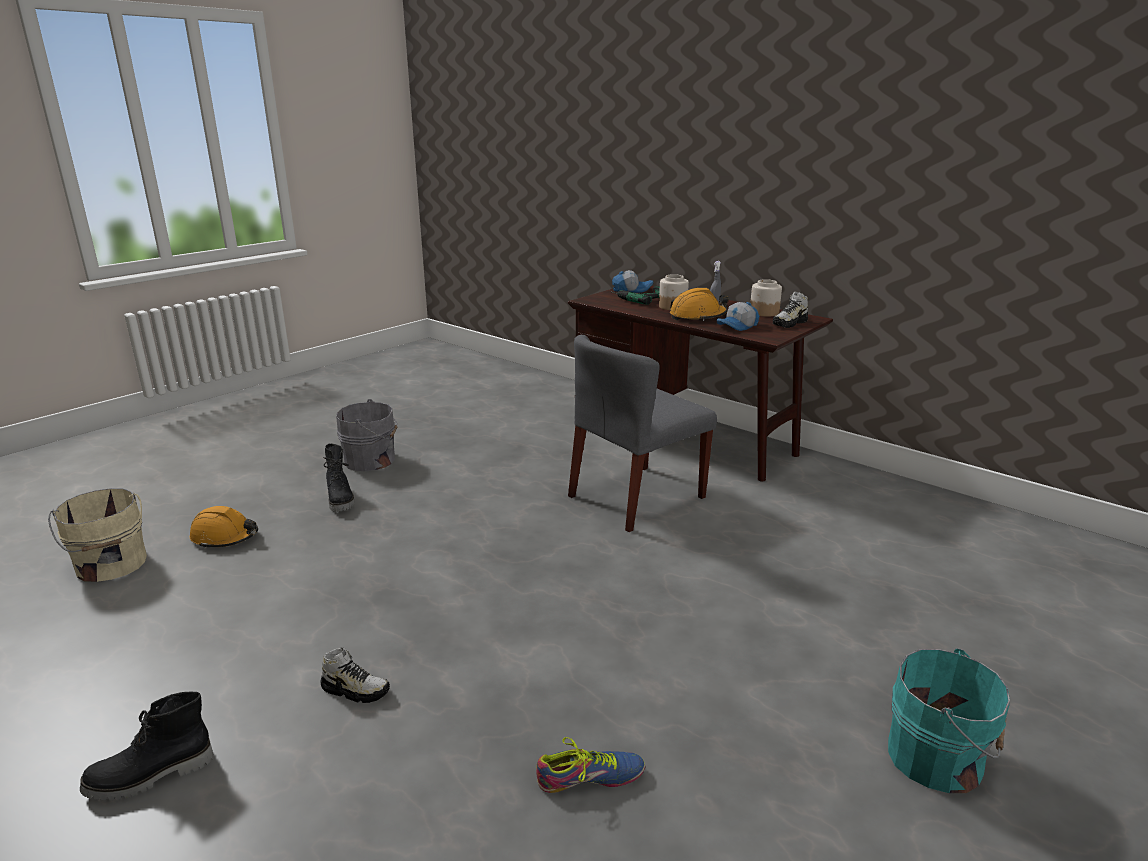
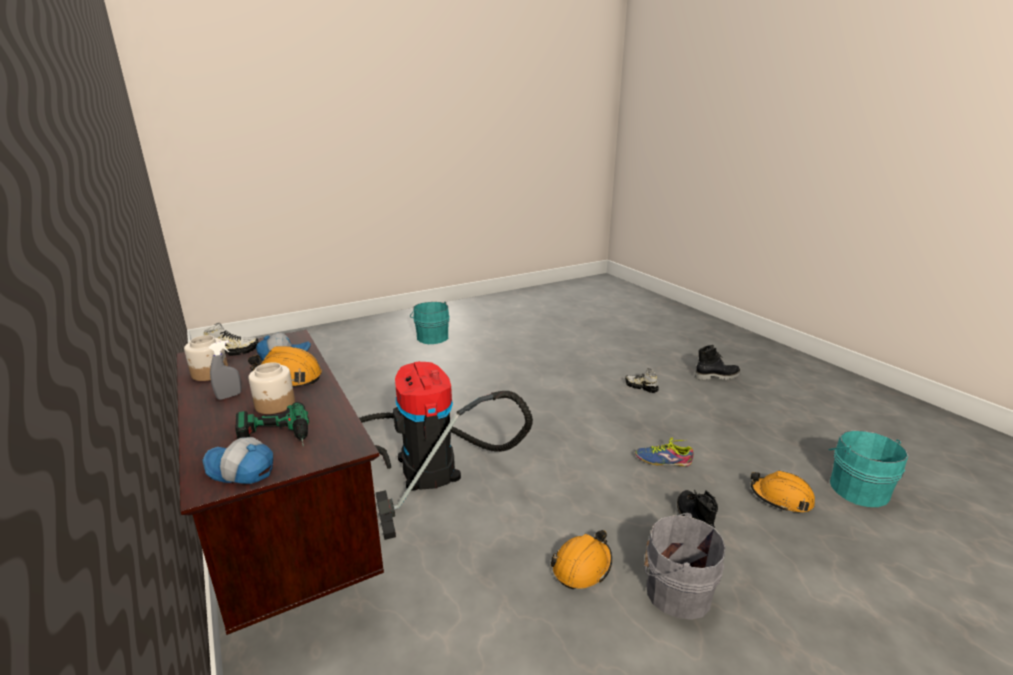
camera: 160 degrees left, 0 degrees up
(111, 565) = (857, 488): beige bucket -> turquoise bucket
(445, 460) = (582, 566): none -> orange hard hat
(589, 777) = (550, 351): shoe -> shoe (663, 460)
(636, 497) = (424, 464): grey chair -> vacuum cleaner

